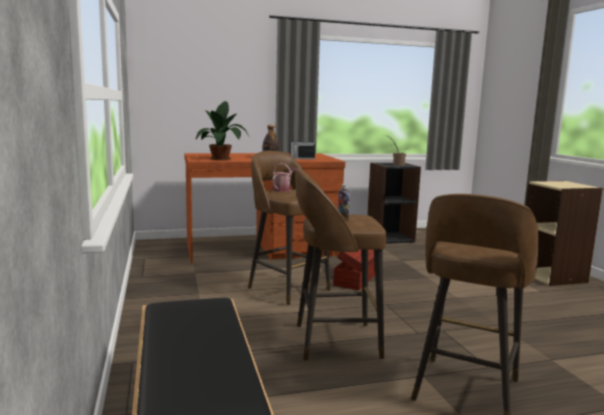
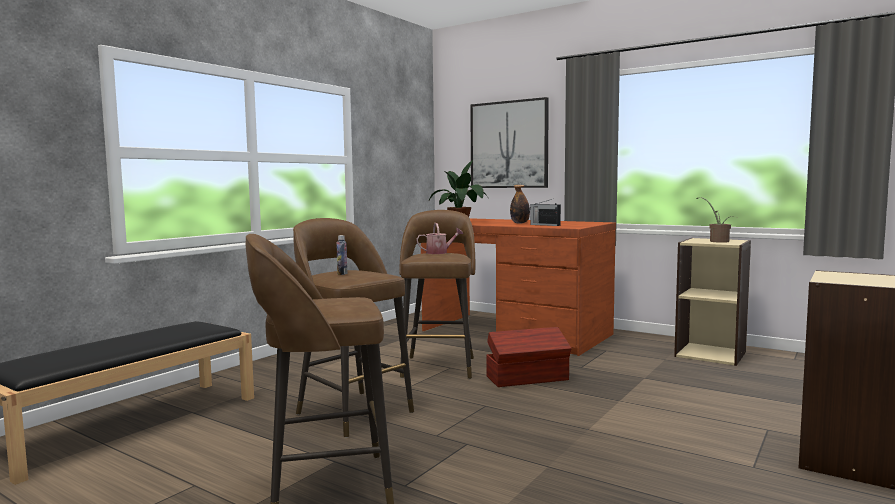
camera: 50 degrees right, 5 degrees down
(216, 85) = (509, 144): none -> picture
(390, 238) = (710, 354): black bookcase -> beige bookcase

